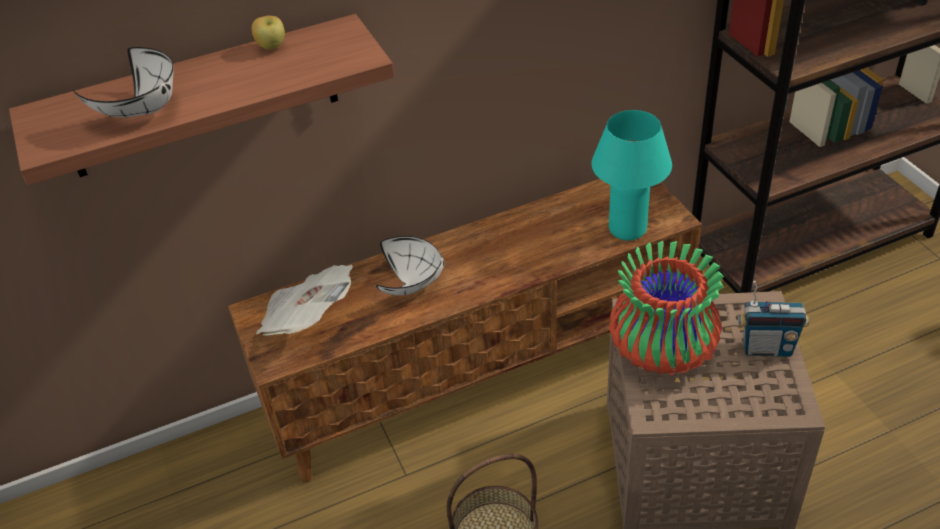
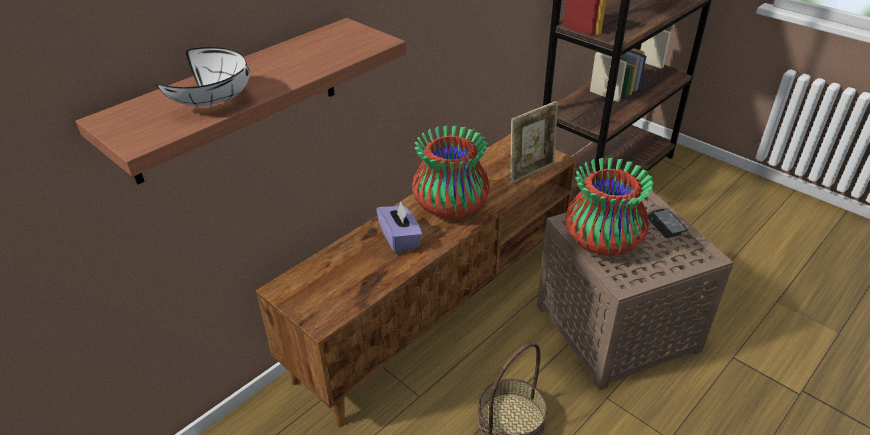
camera: 25 degrees left, 5 degrees down
(272, 47) = (296, 45): apple -> none
(308, 319) = (331, 283): newspaper -> none
(413, 283) = (400, 239): white bowl -> purple tissue box
(496, 254) = (450, 206): none -> vase
(627, 229) = (531, 171): turquoise table lamp -> picture frame
(766, 348) = (666, 224): radio -> phone

